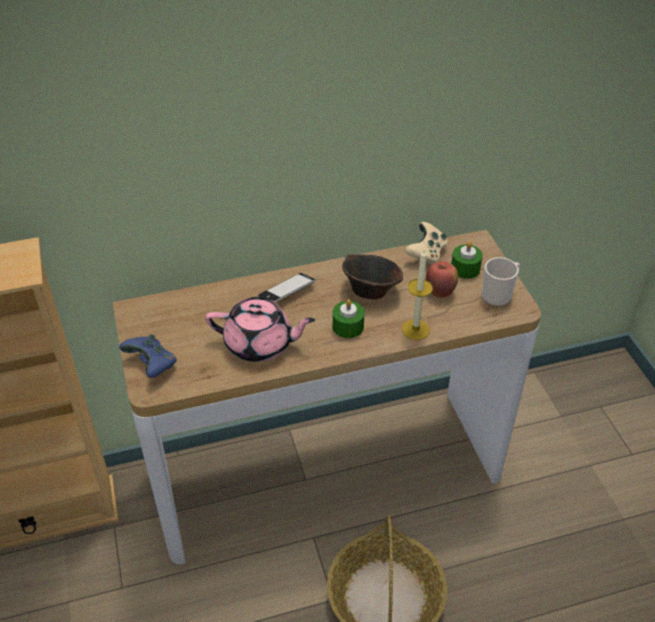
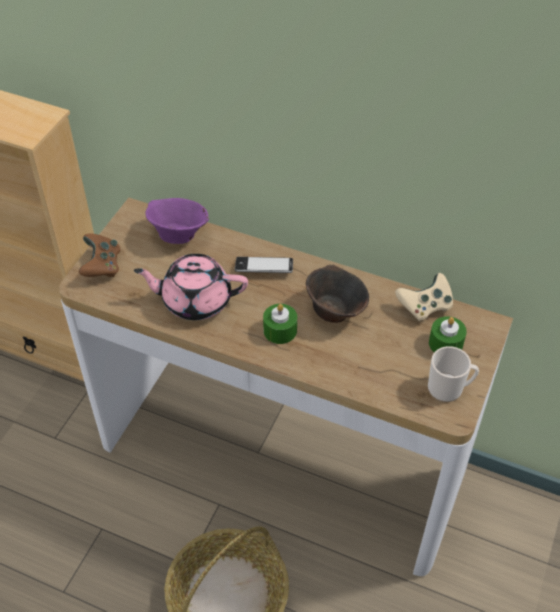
camera: 40 degrees right, 5 degrees up
(152, 365) = (102, 266): blue game controller -> brown game controller
(189, 306) = (178, 234): none -> purple bowl
(260, 344) = (195, 300): pink teapot -> pink teapot turned 135 degrees clockwise
(415, 329) = (334, 370): candle -> none
(440, 292) = (396, 350): apple -> none

